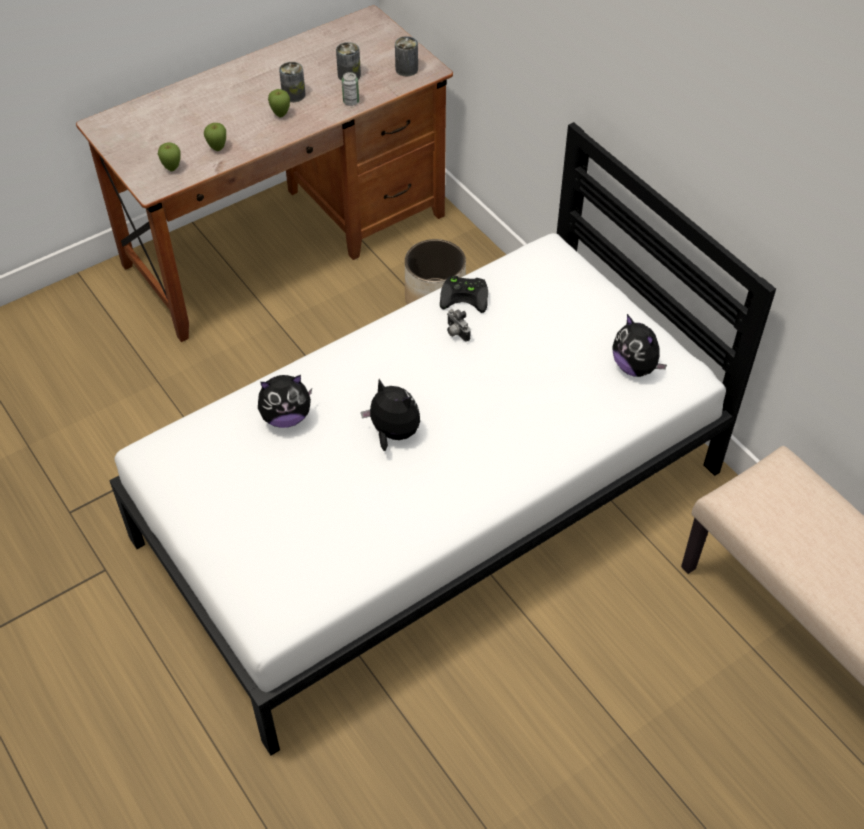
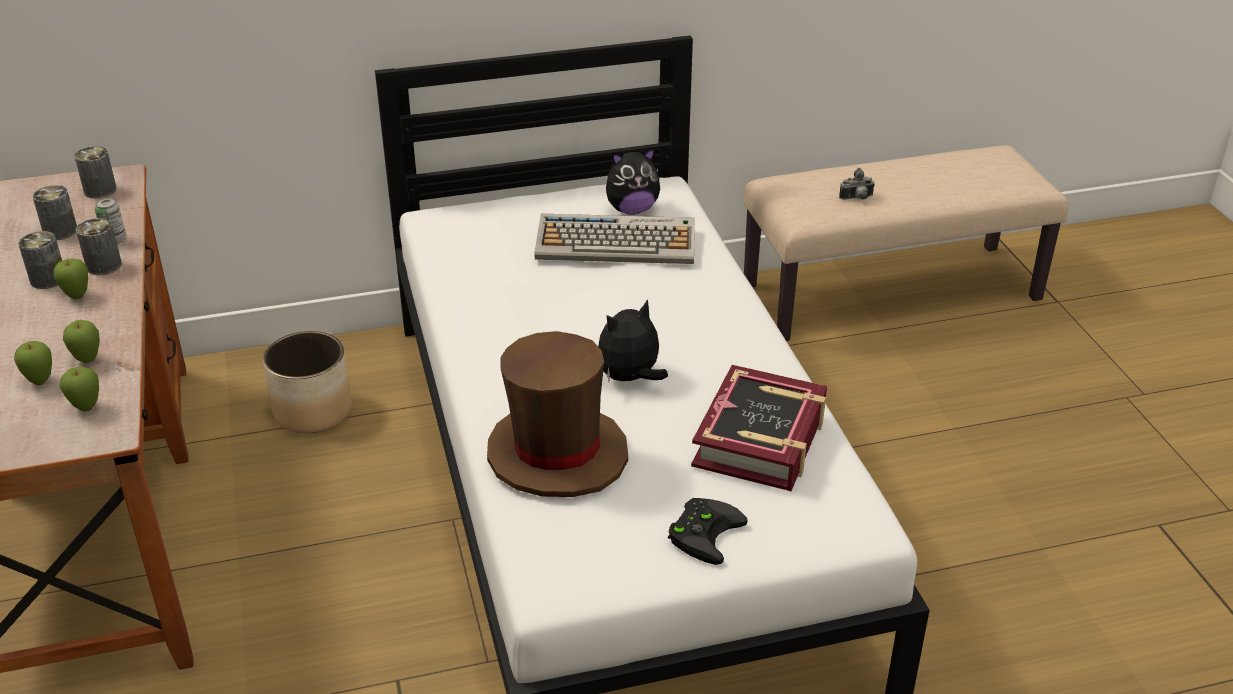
camera: 70 degrees left, 15 degrees down
(190, 140) = (40, 381): none -> apple
(286, 417) = (557, 454): plush toy -> brown hat
(319, 110) = (104, 265): none -> can
(349, 534) = (761, 439): none -> book
(455, 333) = (508, 303): camera -> camera (857, 199)
(466, 296) = (457, 284): black game controller -> black game controller (704, 531)
(573, 371) = (617, 242): none -> keyboard

